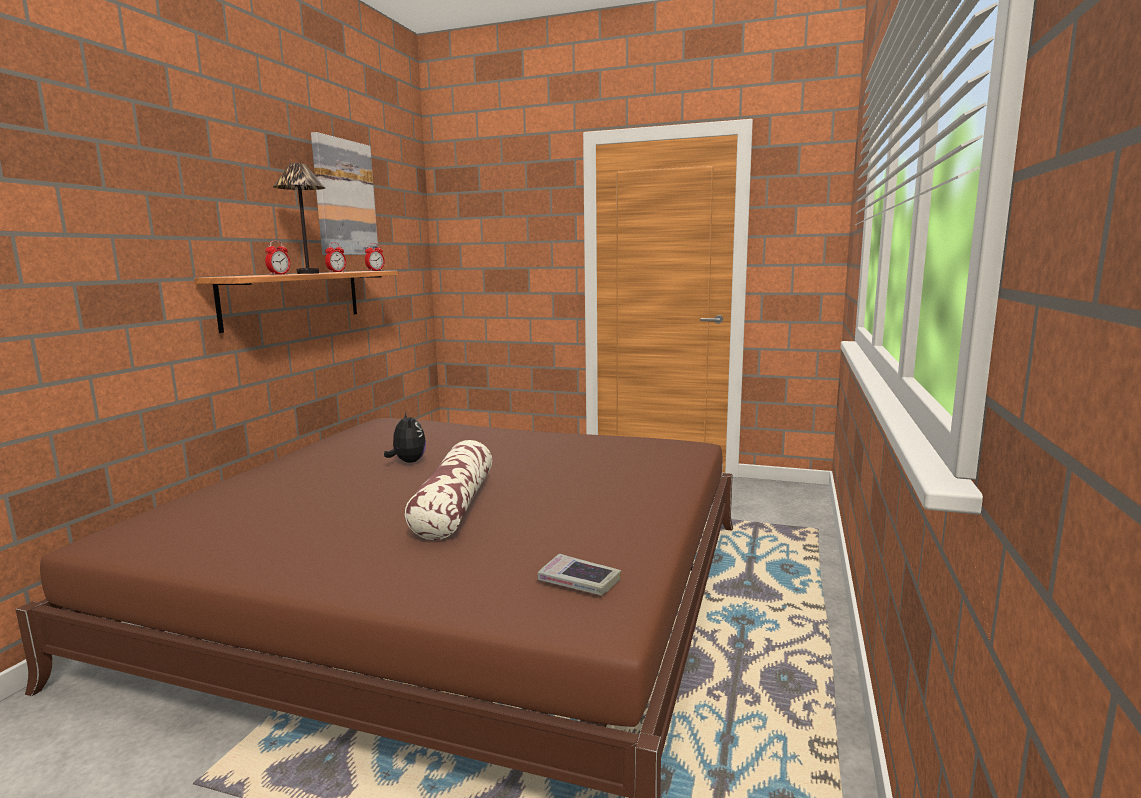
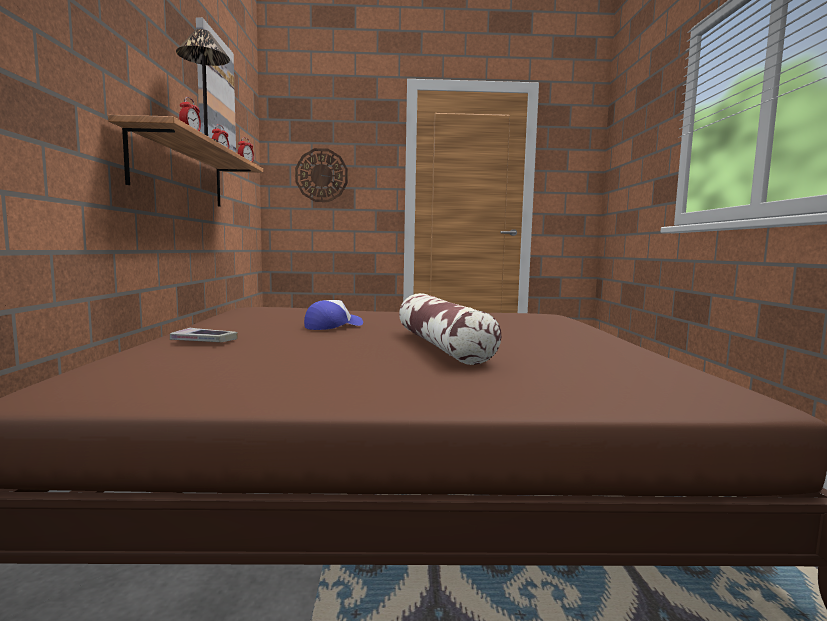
camera: 20 degrees left, 5 degrees down
(408, 462) = (333, 326): plush toy -> cap
(492, 255) = (321, 175): none -> wall clock
(579, 581) = (659, 379): book -> book (204, 341)

